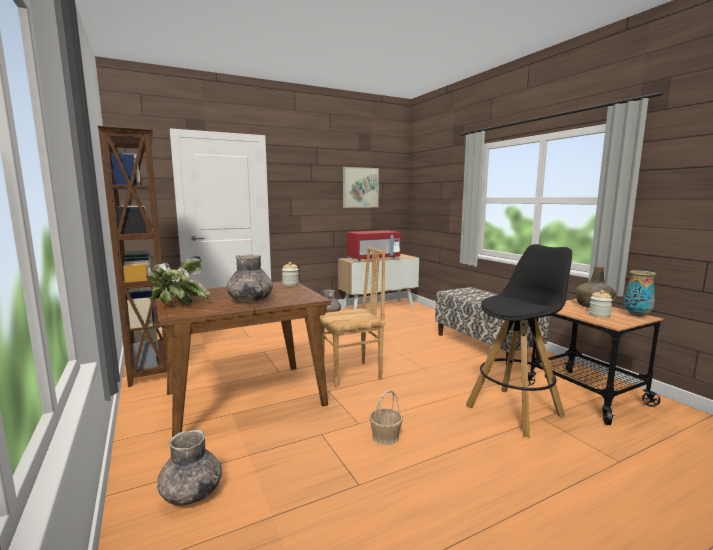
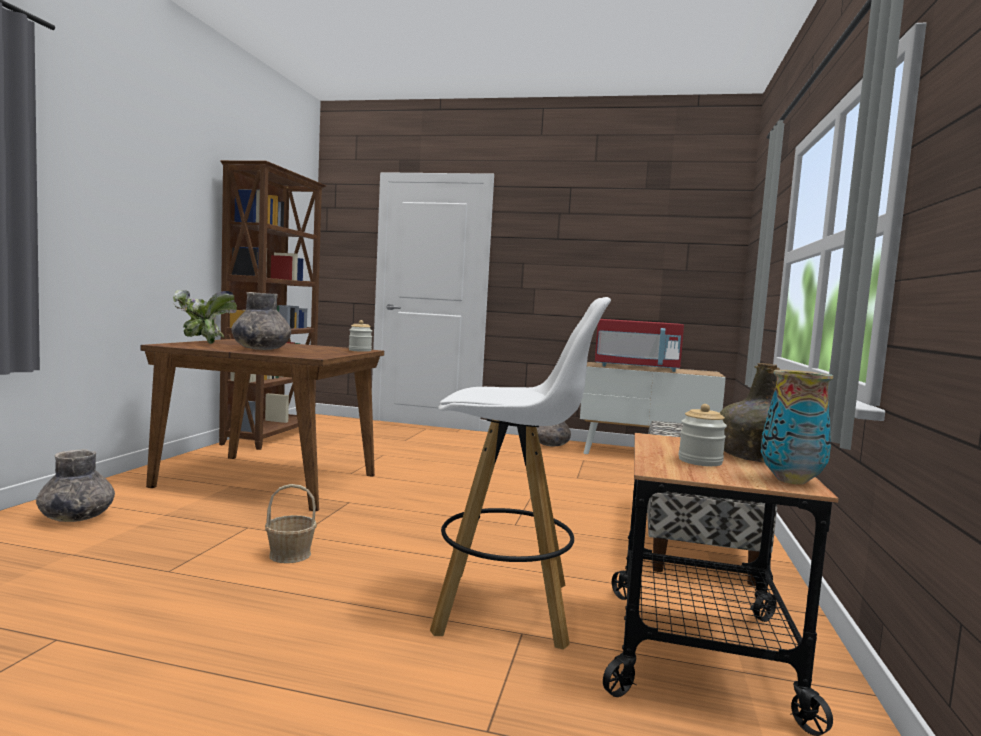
camera: 40 degrees right, 5 degrees down
(351, 375) = (411, 499): brown chair -> none
(360, 187) = (642, 249): picture -> none
(515, 411) = (507, 608): black stool -> white stool

